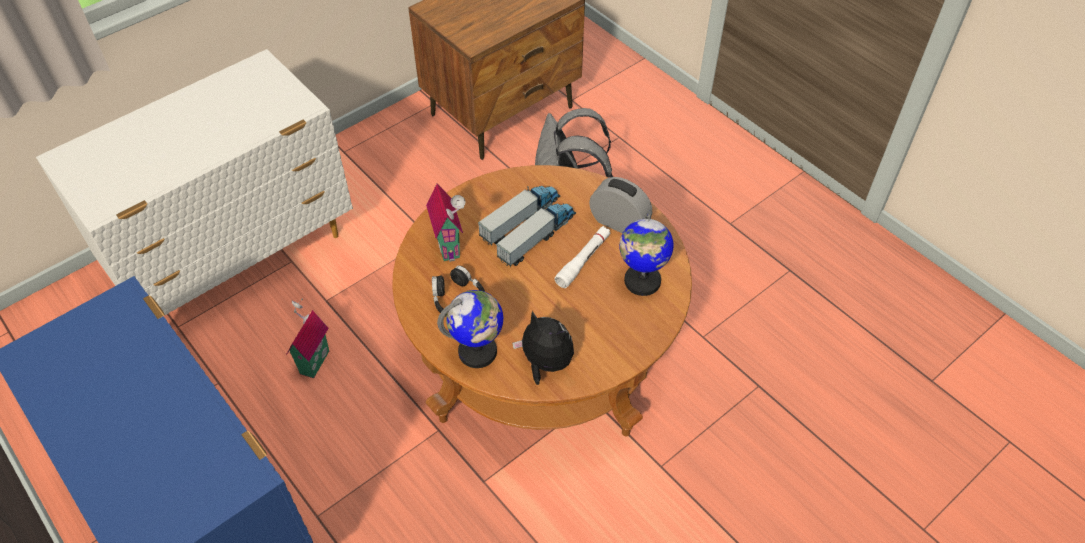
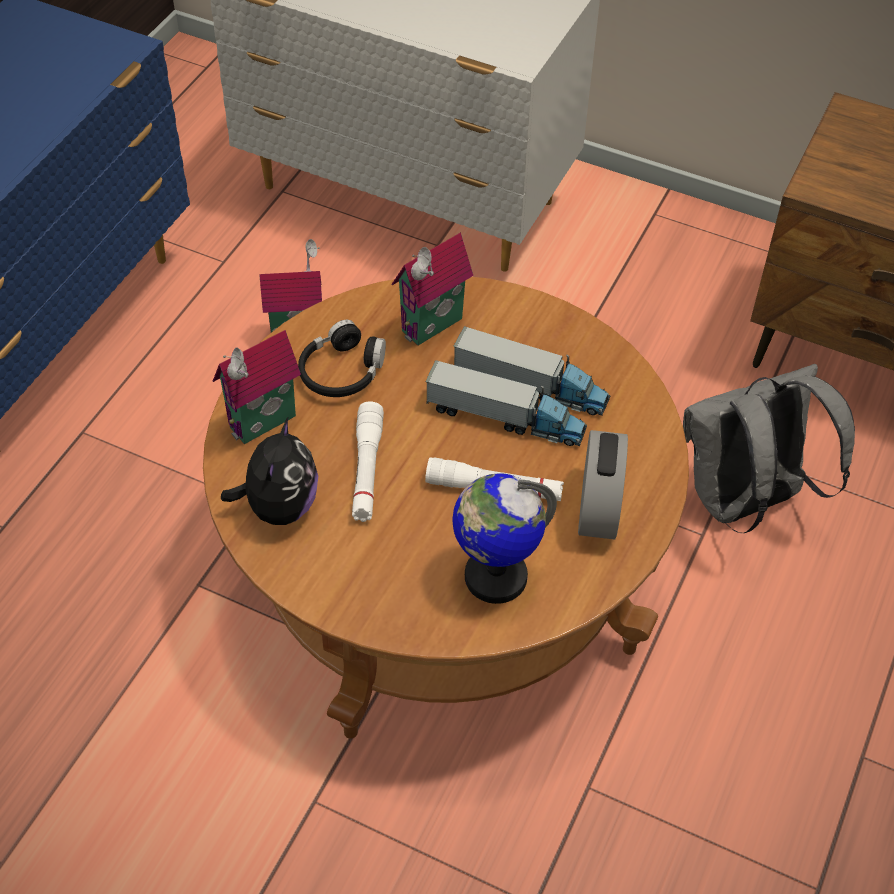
camera: 65 degrees right, 0 degrees up
(478, 352) = (264, 425): globe -> toy house
(539, 313) = (366, 469): none -> white flashlight

